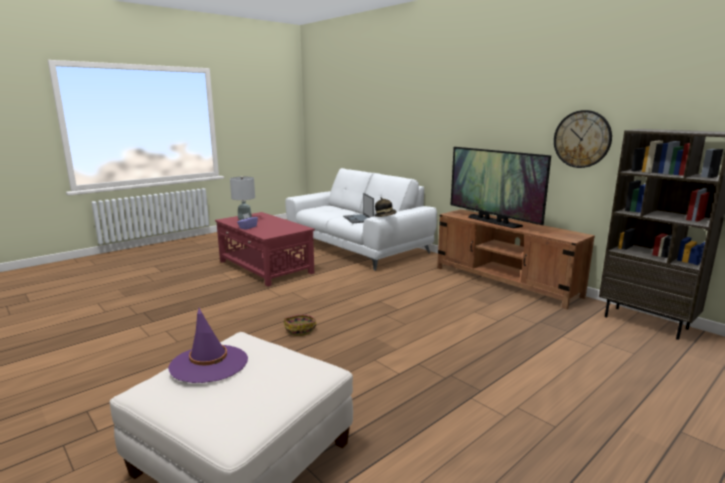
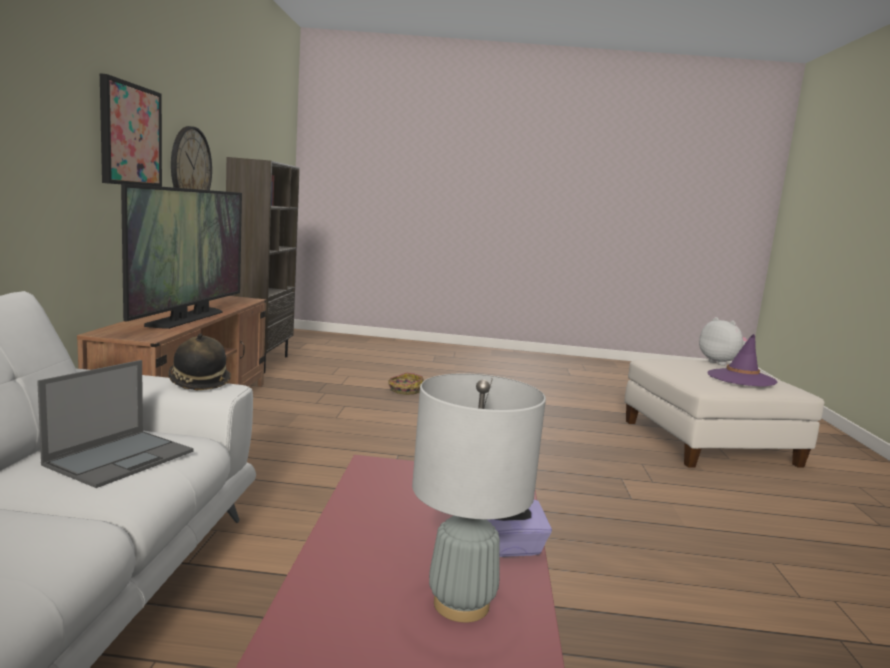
camera: 135 degrees left, 5 degrees down
(246, 412) = (720, 363): none -> plush toy
(300, 329) = (563, 492): basket -> basket (405, 390)
(515, 123) = (130, 135): none -> picture

